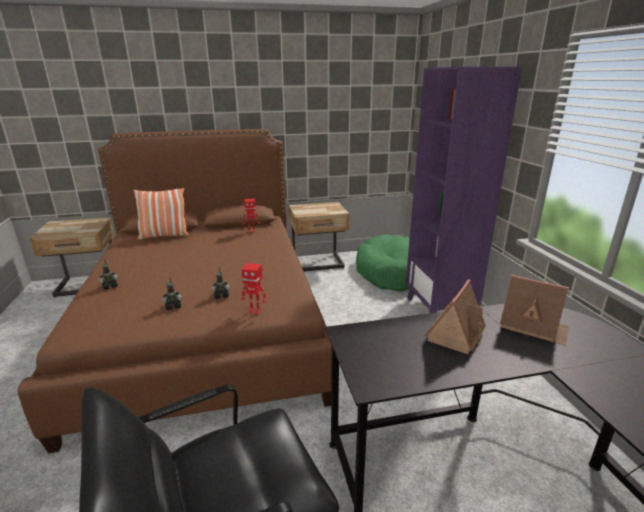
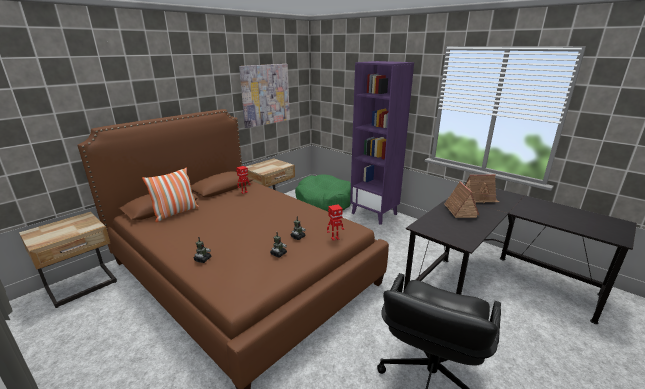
camera: 35 degrees left, 0 degrees up
(333, 116) = (265, 94): none -> picture

